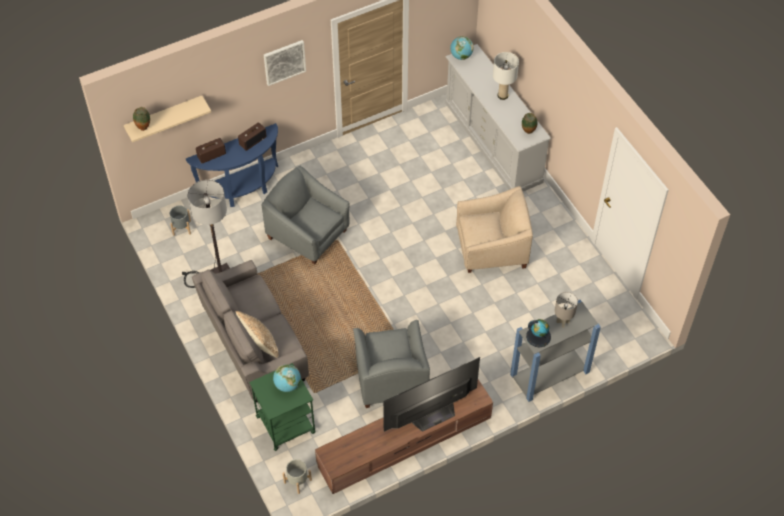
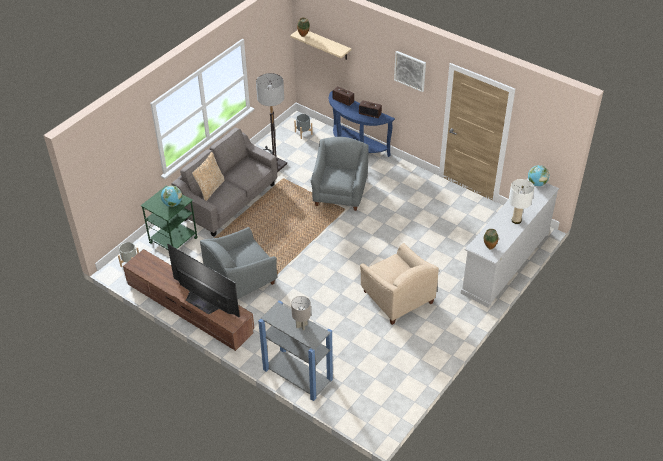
camera: 65 degrees right, 10 degrees down
(538, 336) = (278, 315): globe -> none

